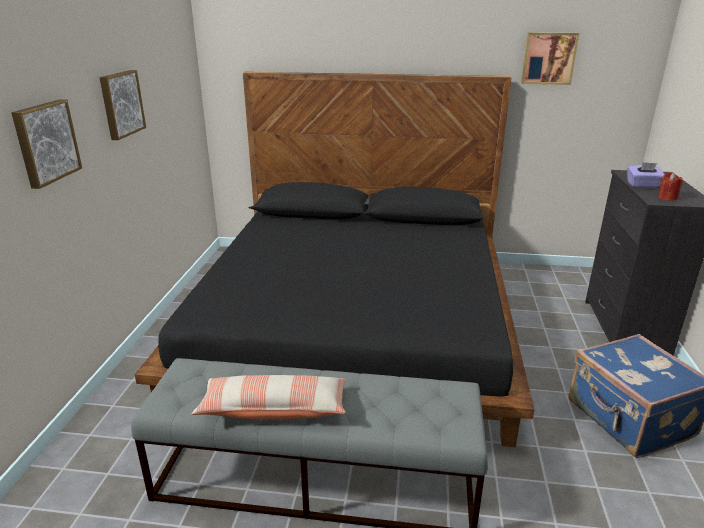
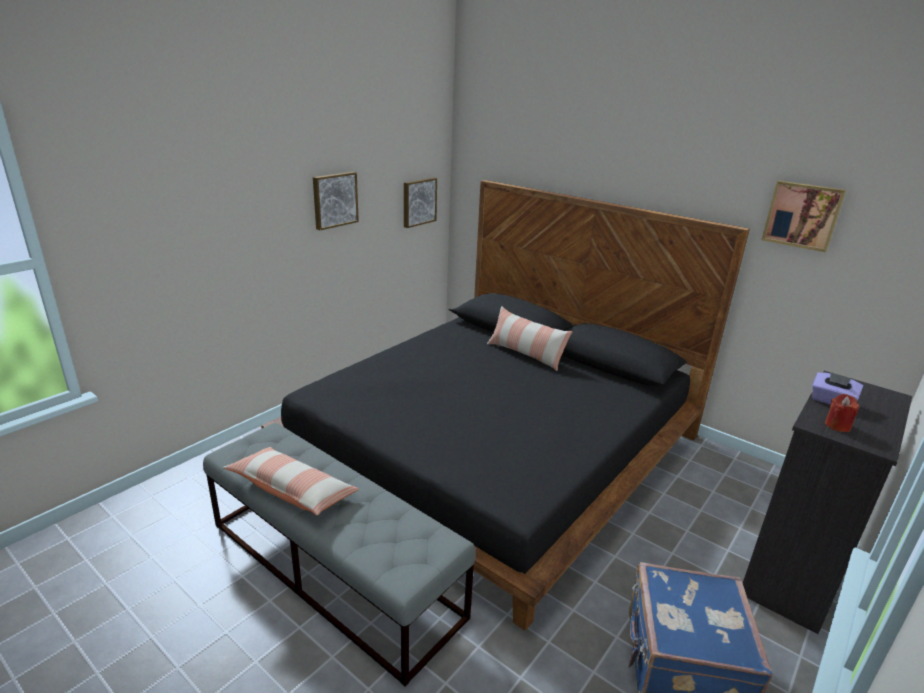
camera: 30 degrees right, 0 degrees up
(45, 142) = (241, 226): picture -> picture (418, 202)
(350, 227) = (526, 354): none -> pillow

